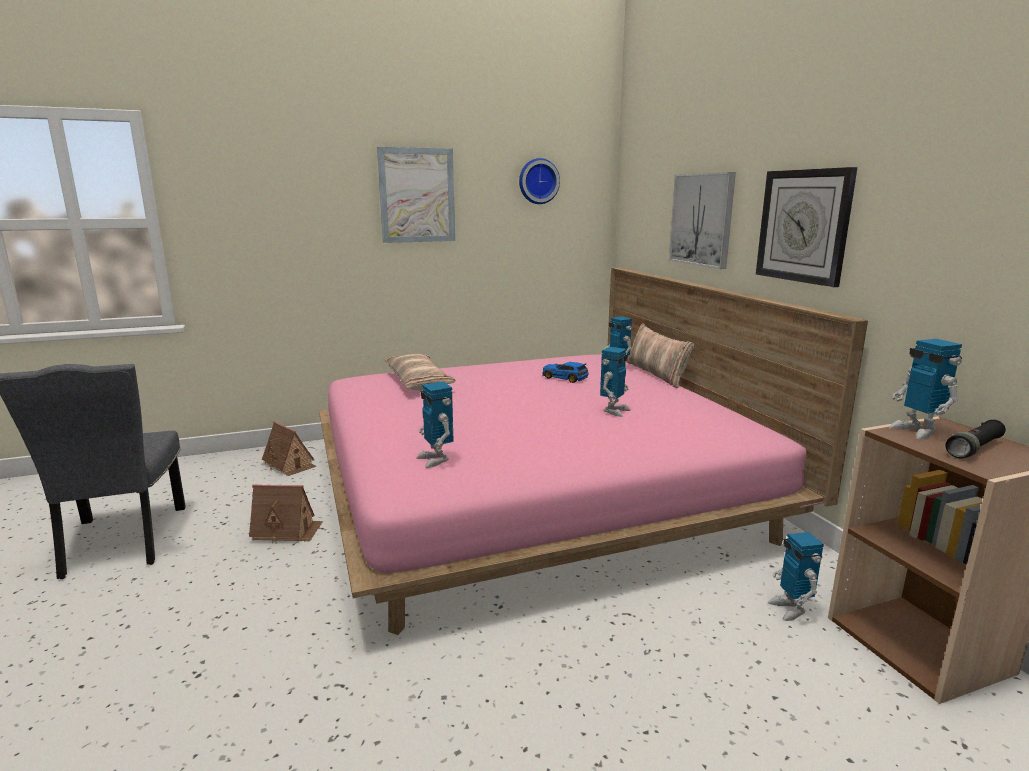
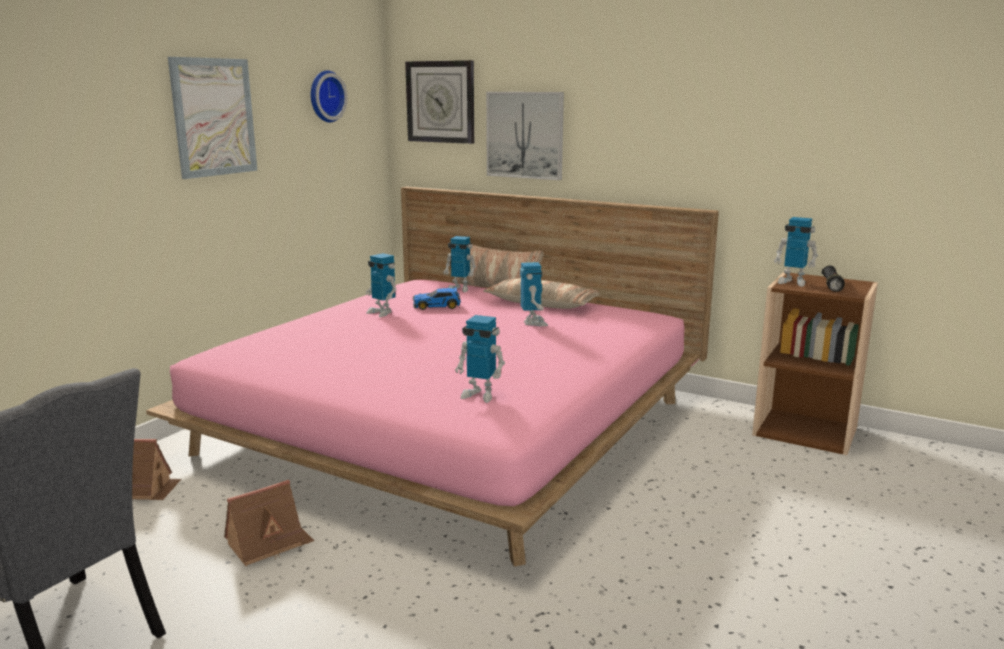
camera: 40 degrees left, 0 degrees up
(418, 382) = (302, 340): pillow -> pillow (542, 304)
(790, 609) = (729, 438): toy robot -> toy robot (382, 312)
(803, 226) = (646, 139): wall clock -> wall clock (441, 102)

